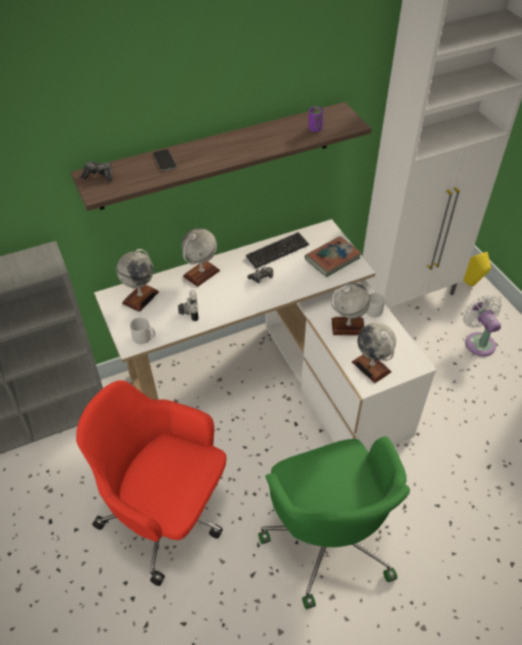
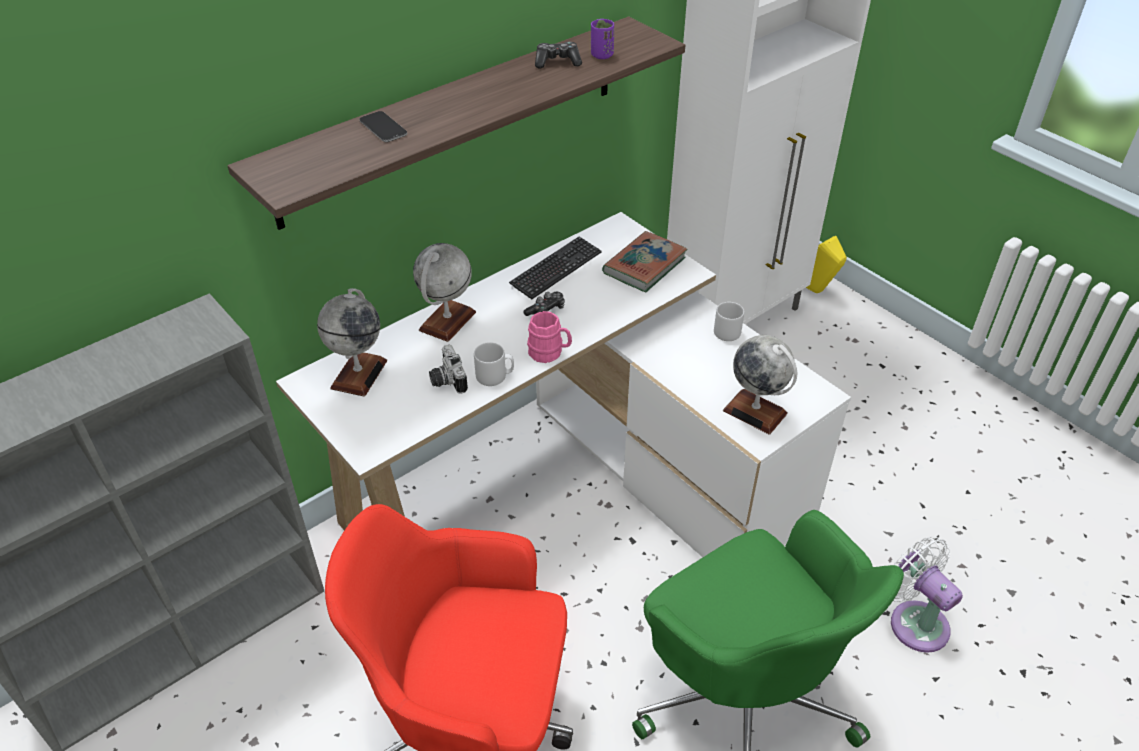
camera: 15 degrees left, 5 degrees down
(99, 175) = (279, 163): game controller -> game controller (557, 62)
(144, 338) = (387, 434): grey mug -> grey mug (495, 376)
(254, 306) = (550, 353): none -> pink mug
(348, 326) = (697, 361): globe -> none
(478, 341) = (856, 367): white fan -> white fan (914, 621)

